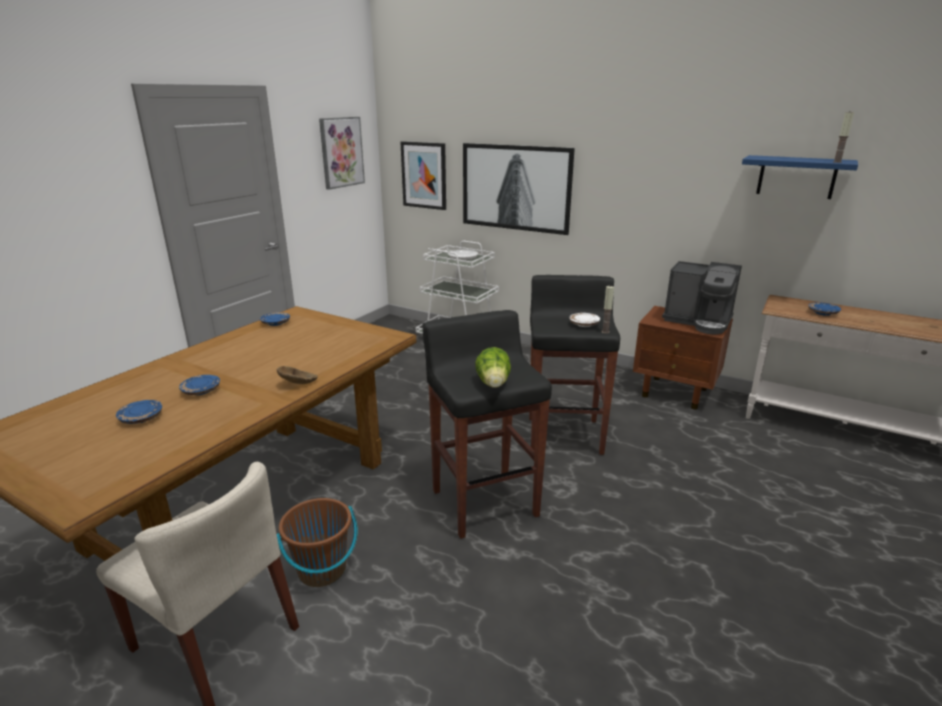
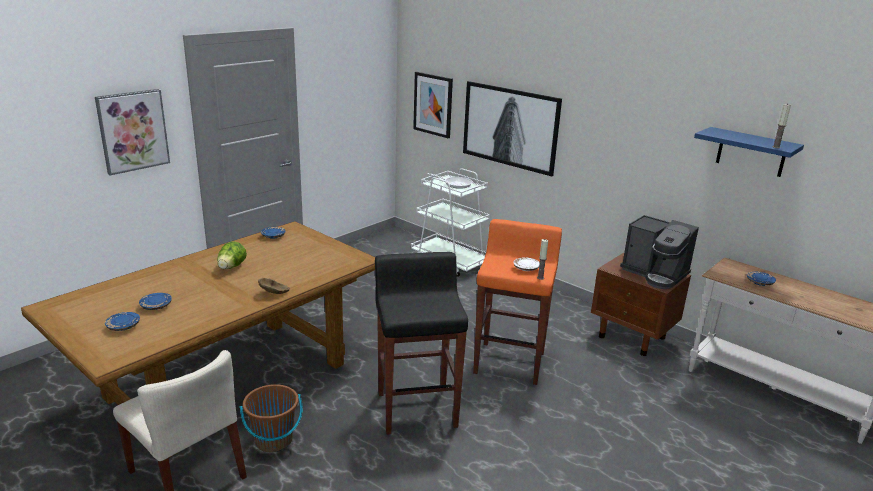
camera: 10 degrees right, 0 degrees up
(201, 391) = (202, 289): blue plate -> blue plate (123, 326)
(341, 152) = (359, 80): picture -> picture (133, 131)
(493, 384) = (420, 314): lettuce -> lettuce (231, 267)
(564, 434) = (510, 362): black stool -> orange stool

